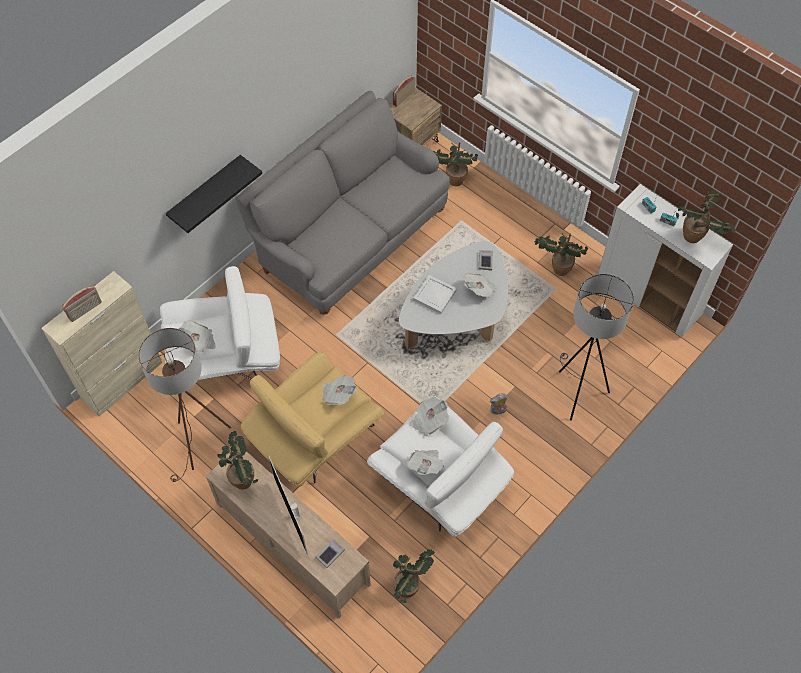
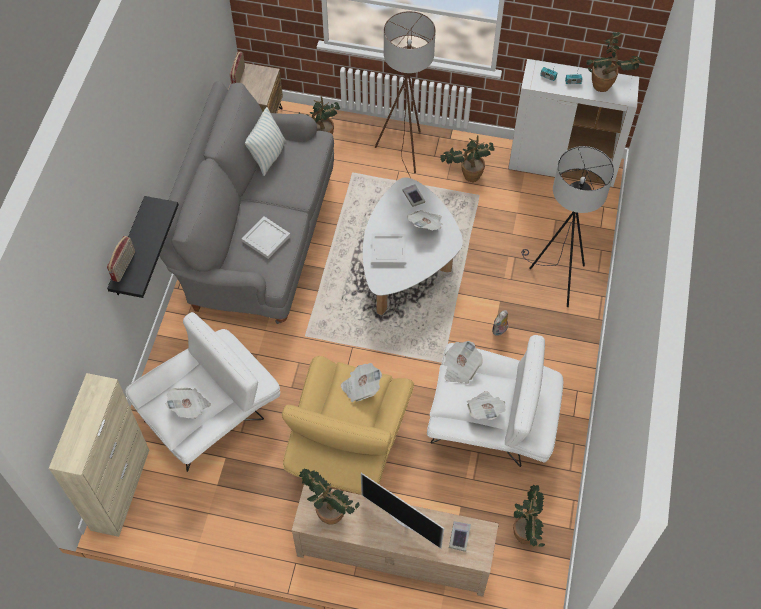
camera: 30 degrees left, 0 degrees up
(85, 310) = (84, 427): radio -> radio (124, 266)
(200, 444) = (241, 508): brown floor lamp -> brown floor lamp (405, 153)
(337, 237) = (265, 238): none -> white tray
(384, 172) = (268, 156): none -> pillow

